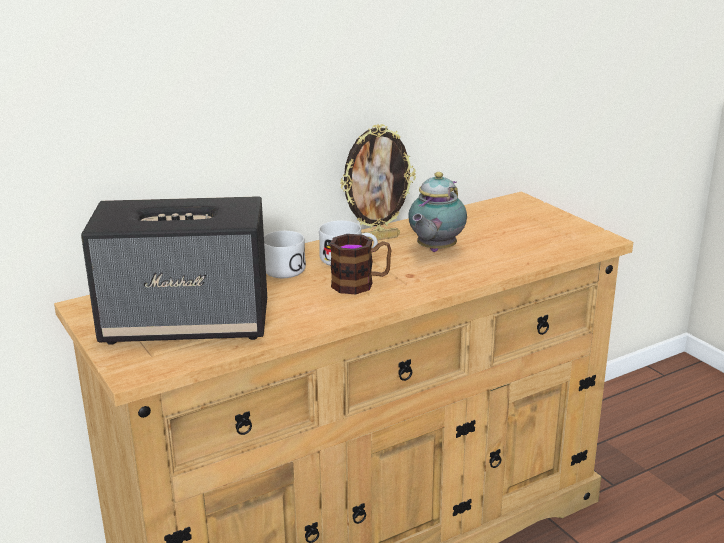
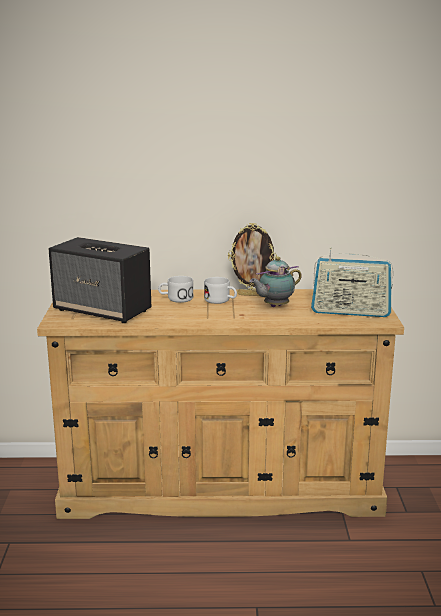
camera: 30 degrees right, 5 degrees down
(361, 284) = (209, 312): mug -> none
(541, 235) = (350, 312): none -> radio

